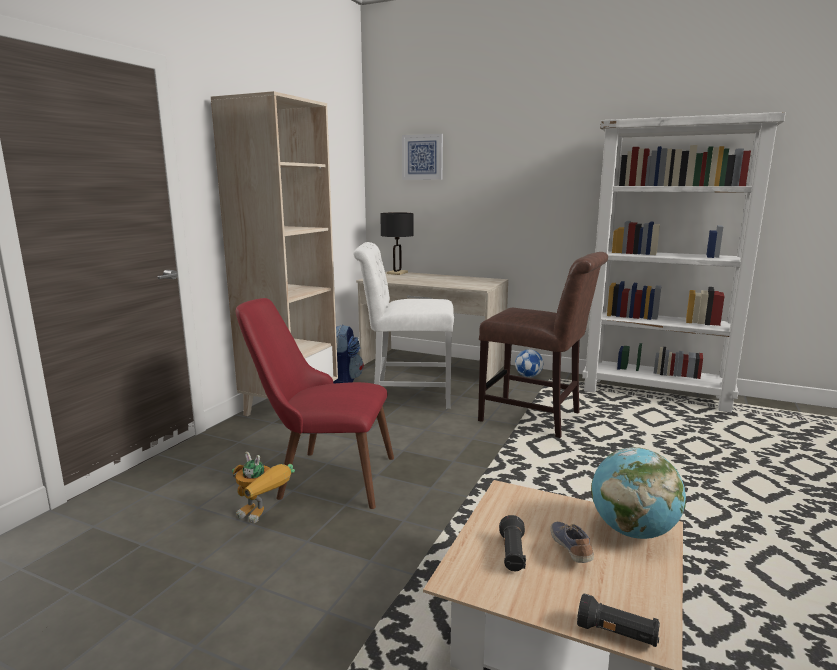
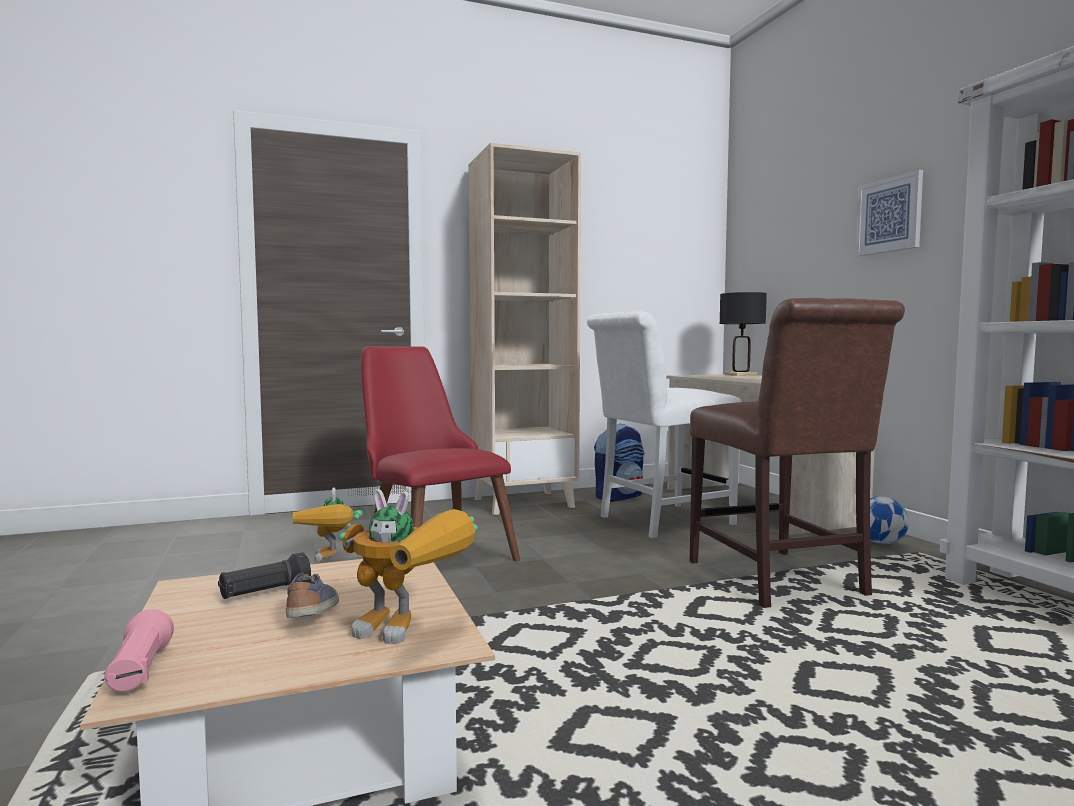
camera: 45 degrees right, 10 degrees down
(407, 395) = (659, 521): white chair -> white chair turned 75 degrees counterclockwise
(422, 157) = (781, 216): picture -> picture (889, 215)
(571, 549) = (314, 613): shoe -> shoe turned 45 degrees counterclockwise
(617, 634) = (139, 672): black flashlight -> pink flashlight
(632, 531) = (411, 632): globe -> toy robot

